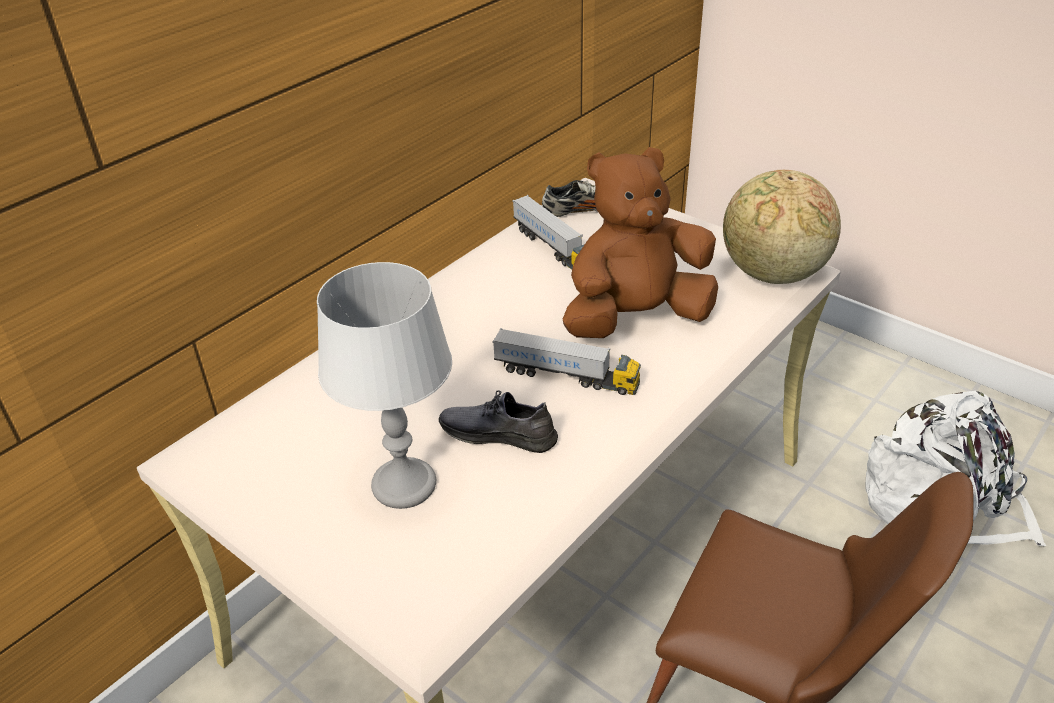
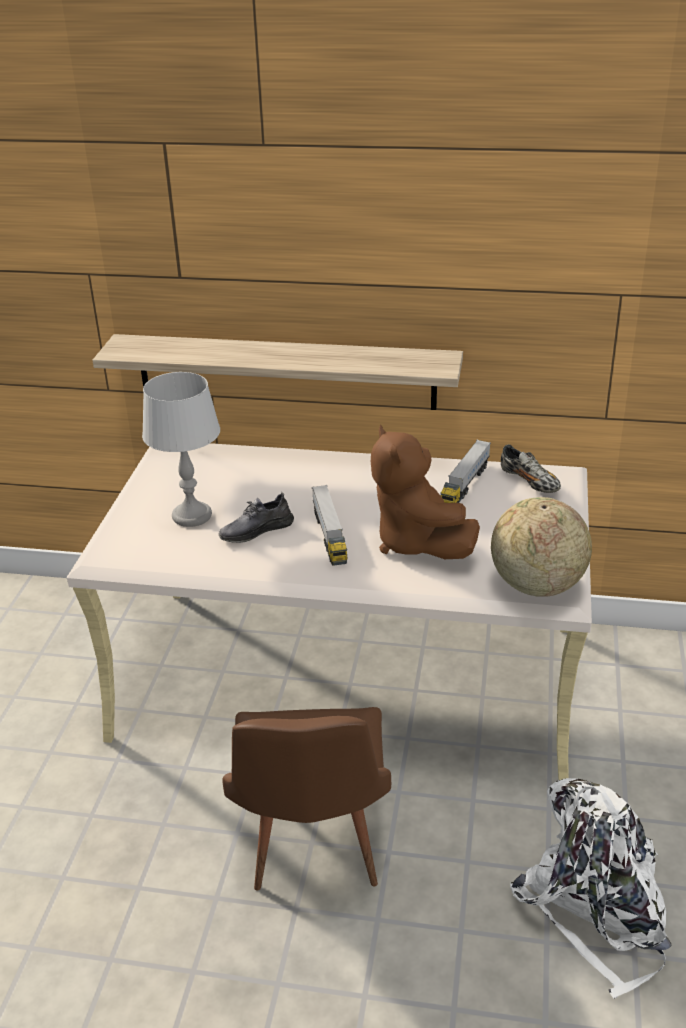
camera: 60 degrees right, 5 degrees down
(291, 240) = (285, 371): none -> shelf
(498, 434) = (256, 530): grey shoe -> grey shoe turned 105 degrees counterclockwise
(636, 318) = (417, 542): brown plush toy -> brown plush toy turned 150 degrees counterclockwise

